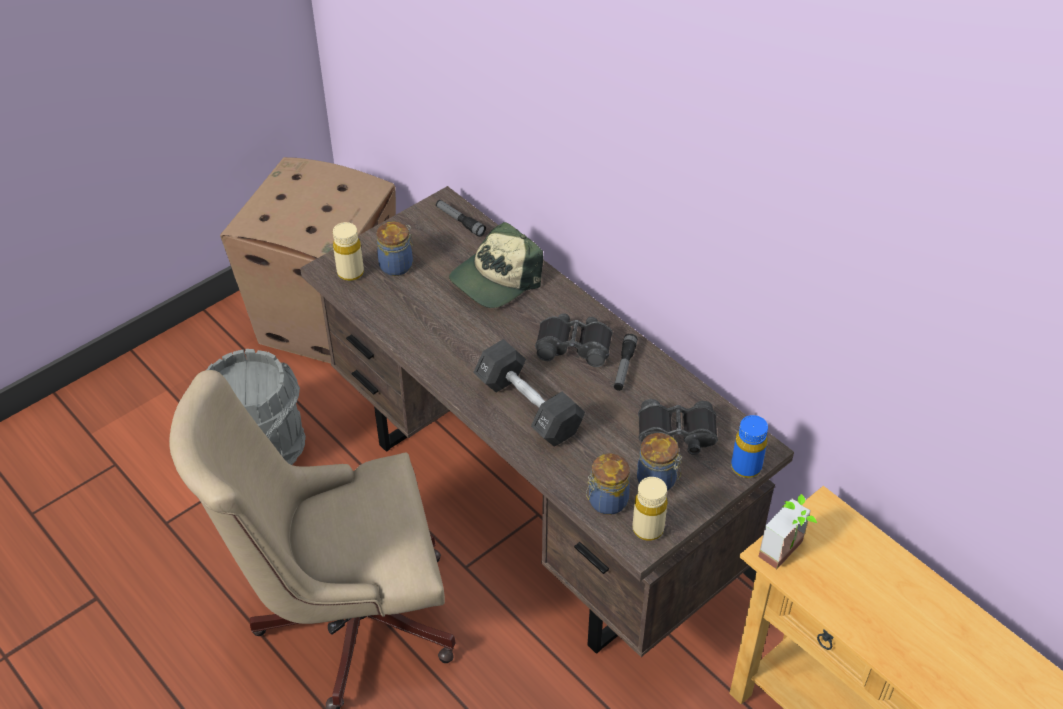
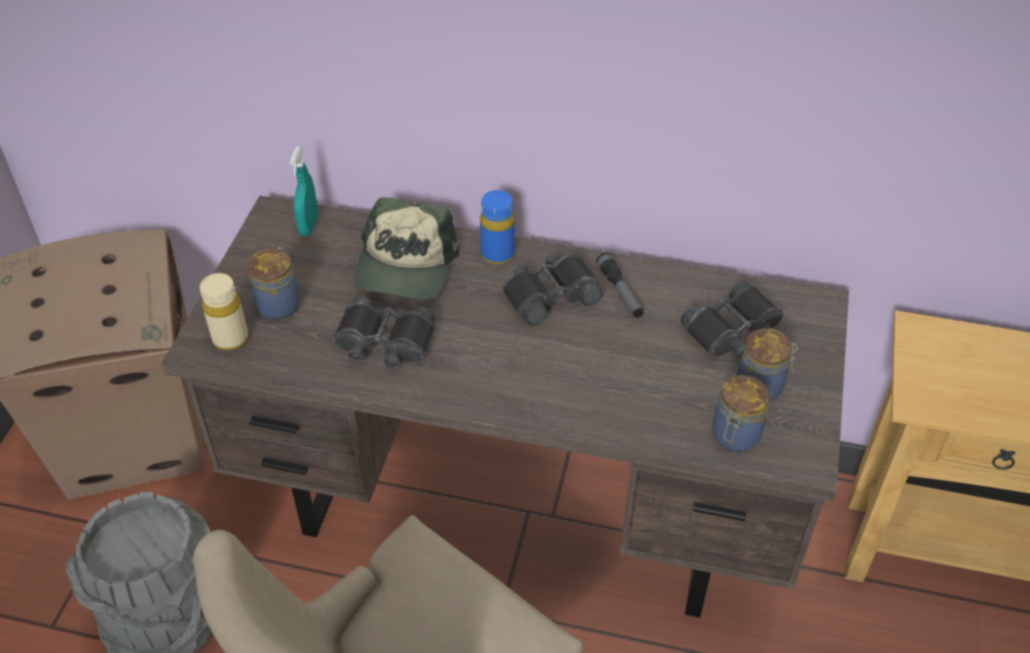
camera: 35 degrees left, 0 degrees up
(438, 322) = (384, 343): none -> black binoculars
(460, 221) = (309, 226): flashlight -> turquoise spray bottle
(528, 406) = (564, 382): black dumbbell -> none
(648, 529) = (800, 441): beige bottle -> none
(746, 467) = (824, 328): blue bottle -> blue bottle (497, 254)
(788, 554) = (933, 392): potted plant -> none

